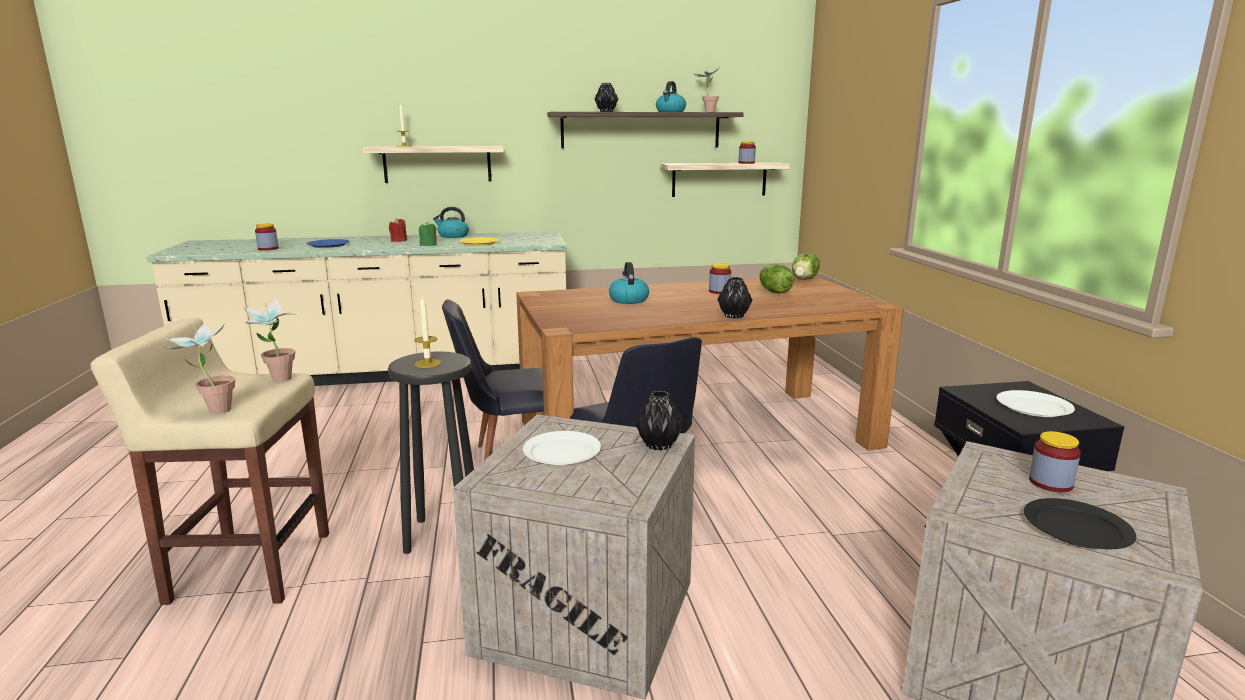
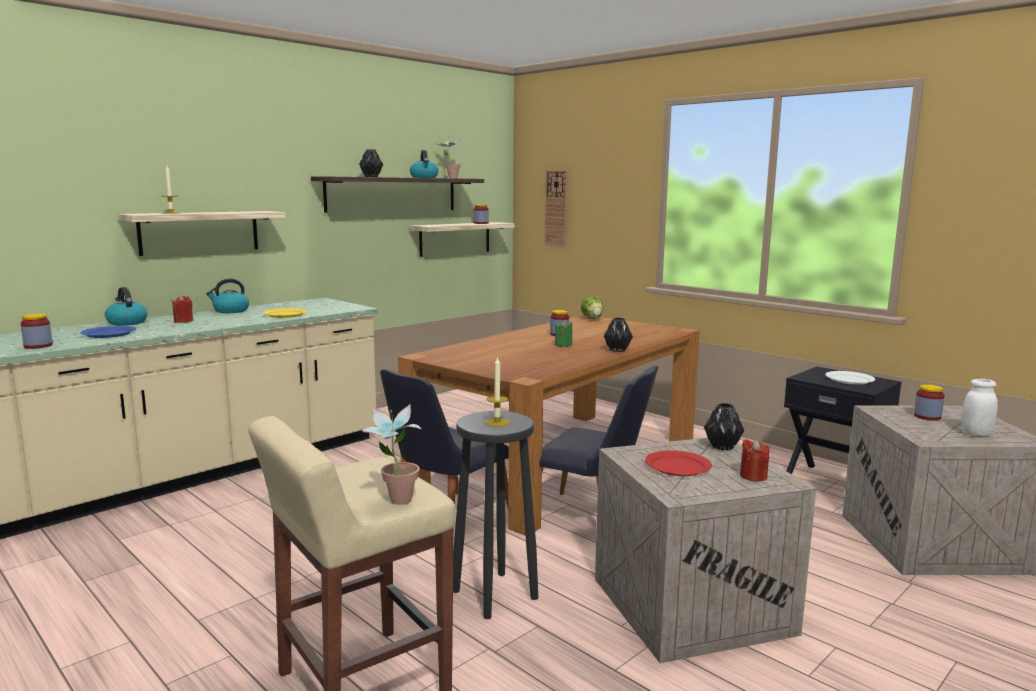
camera: 35 degrees left, 5 degrees down
(278, 381) = (381, 467): potted plant -> none
(428, 245) = (236, 322): green candle -> green candle (563, 345)
(561, 452) = (678, 466): white plate -> red plate
(611, 485) = (753, 476): none -> red candle
(628, 300) = (511, 349): kettle -> kettle (126, 322)
(774, 291) = (595, 329): lettuce -> none
(834, 146) = (556, 208): none -> wall clock
(1077, 528) = (976, 434): black plate -> white jar

